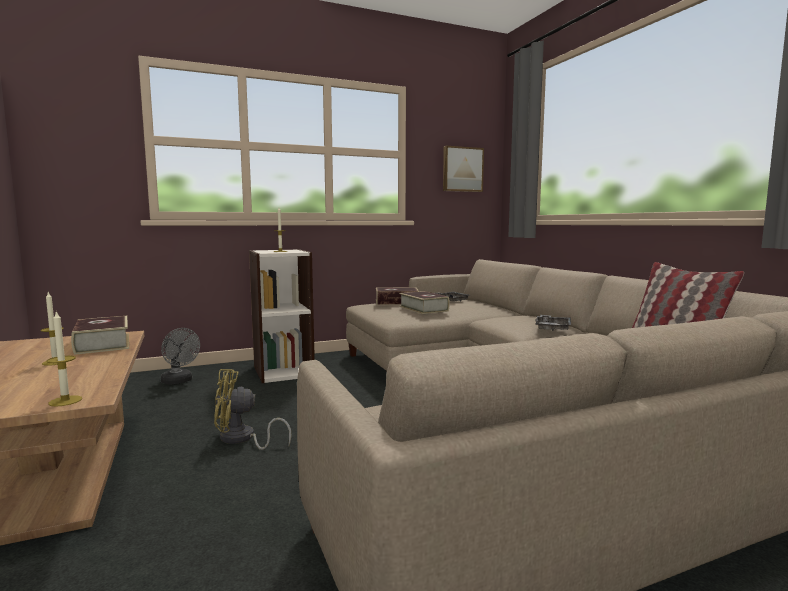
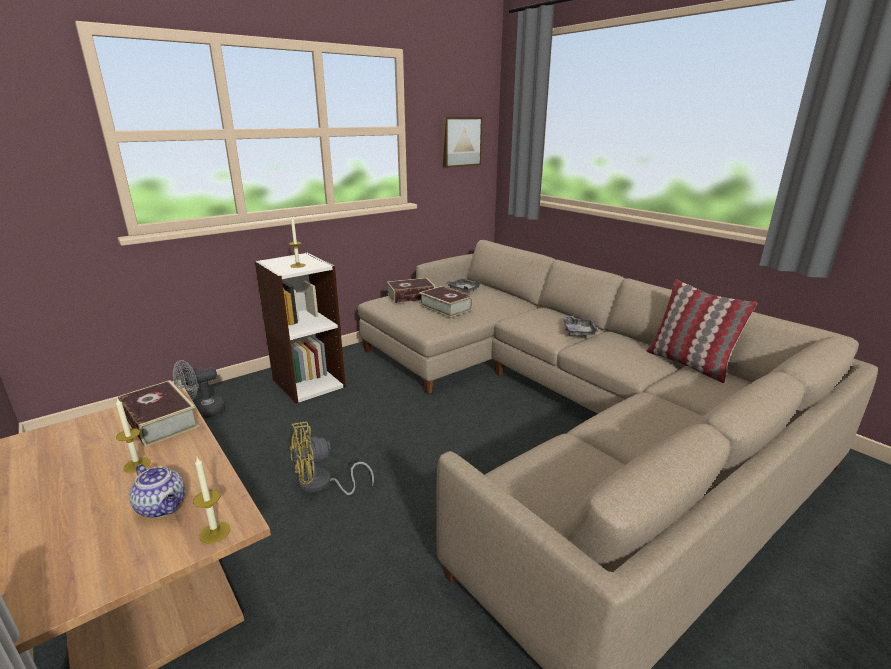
camera: 15 degrees left, 15 degrees up
(44, 384) = (163, 507): none -> teapot
(179, 381) = (203, 412): grey fan -> grey fan turned 120 degrees clockwise

